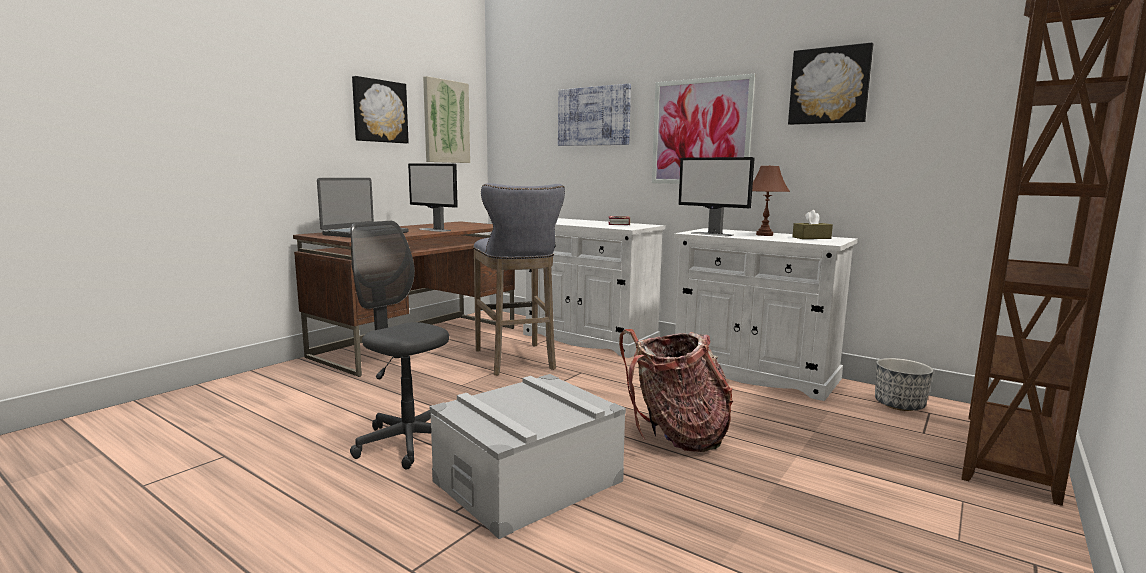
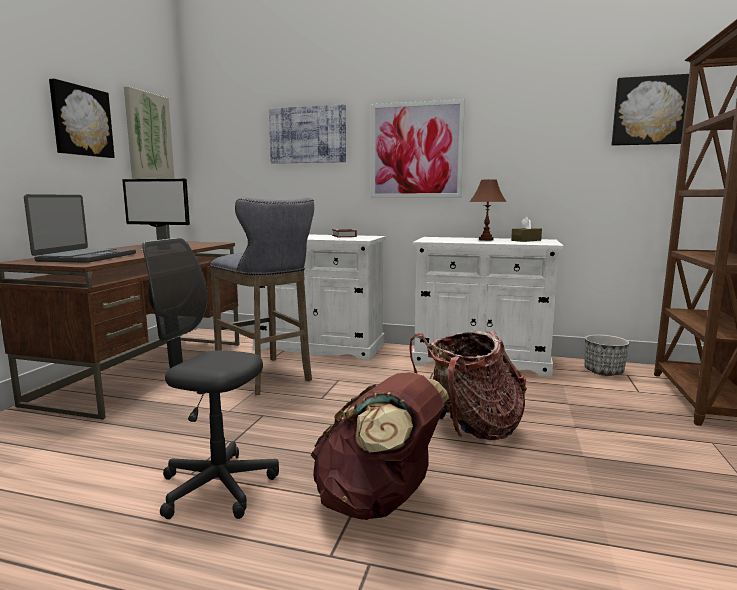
camera: 20 degrees left, 0 degrees up
(528, 481) = (378, 502): grey storage box -> brown backpack
(712, 234) = (445, 241): monitor -> none
(829, 86) = (529, 112): picture -> picture (649, 111)

